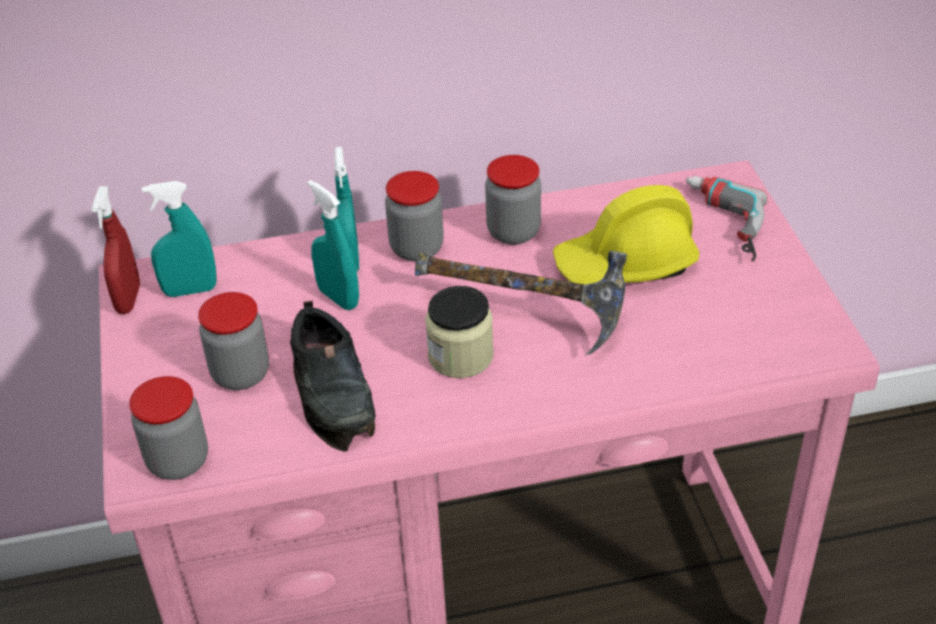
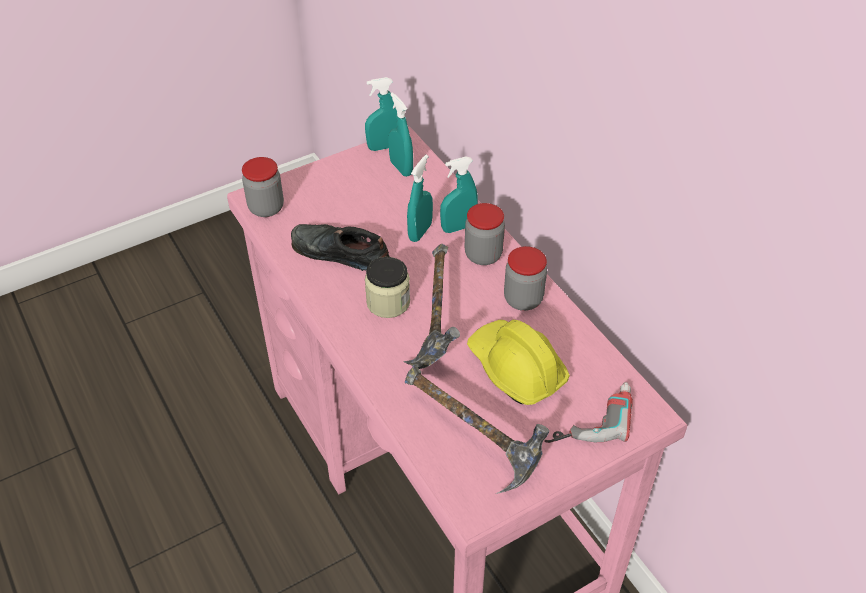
camera: 70 degrees right, 5 degrees up
(128, 299) = (383, 147): red spray bottle -> turquoise spray bottle
(241, 374) = (339, 210): jar -> none
(333, 390) = (339, 253): black shoe -> black shoe turned 60 degrees clockwise
(729, 326) = (472, 441): none -> hammer

